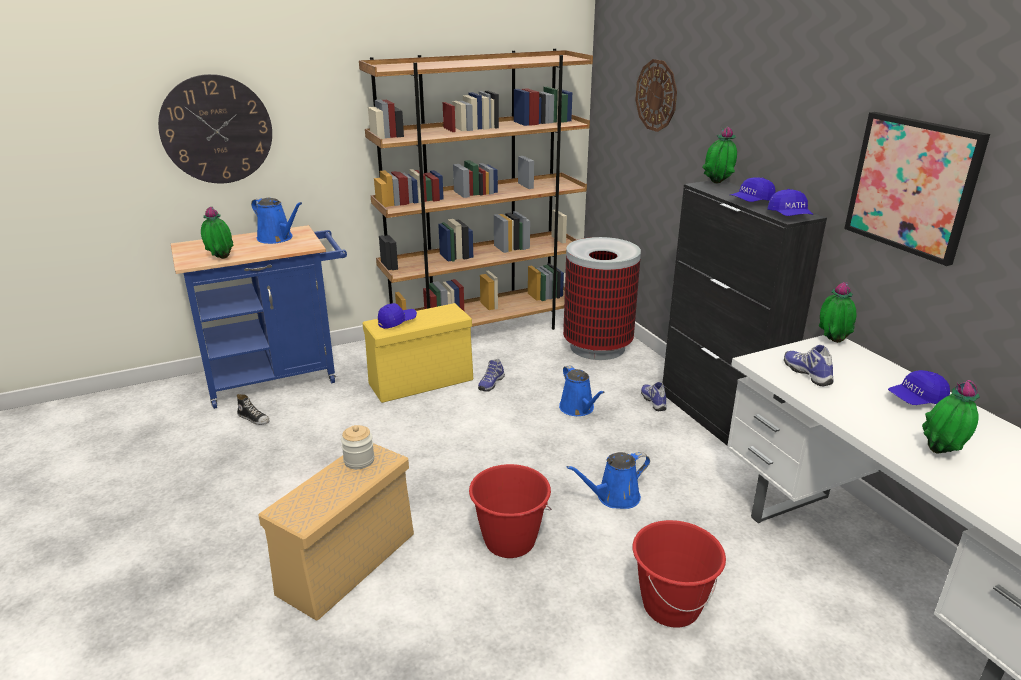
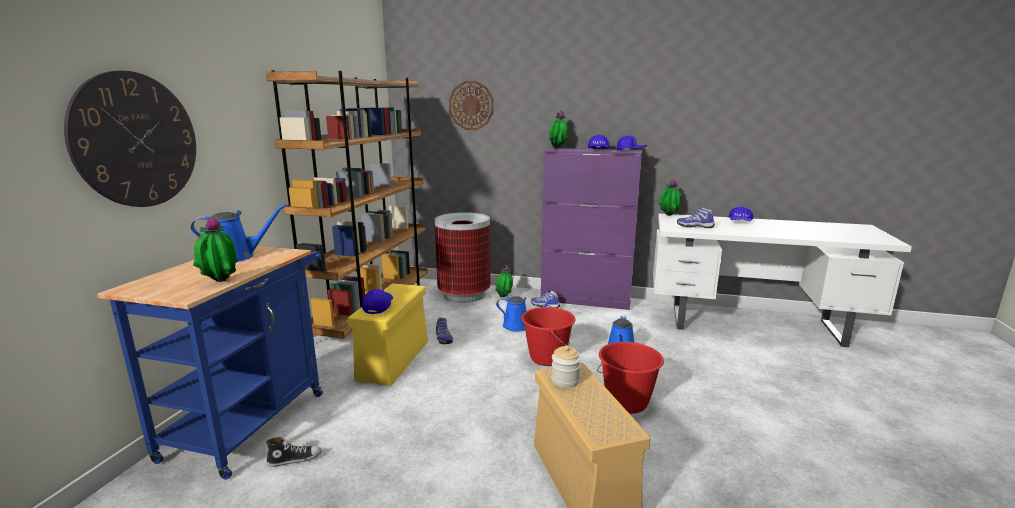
camera: 50 degrees left, 10 degrees down
(670, 606) = (731, 379): red bucket -> red bucket (547, 358)
(717, 420) = (586, 300): black cabinet -> purple cabinet
(912, 185) = (691, 120): picture -> none
(941, 454) = (790, 232): potted plant -> potted plant (504, 297)

